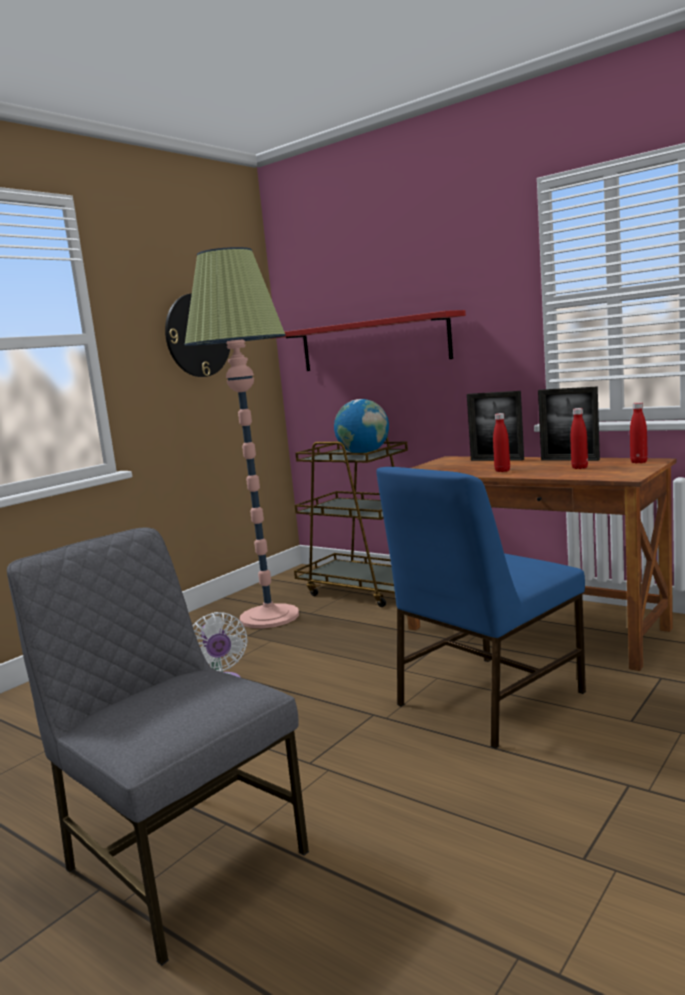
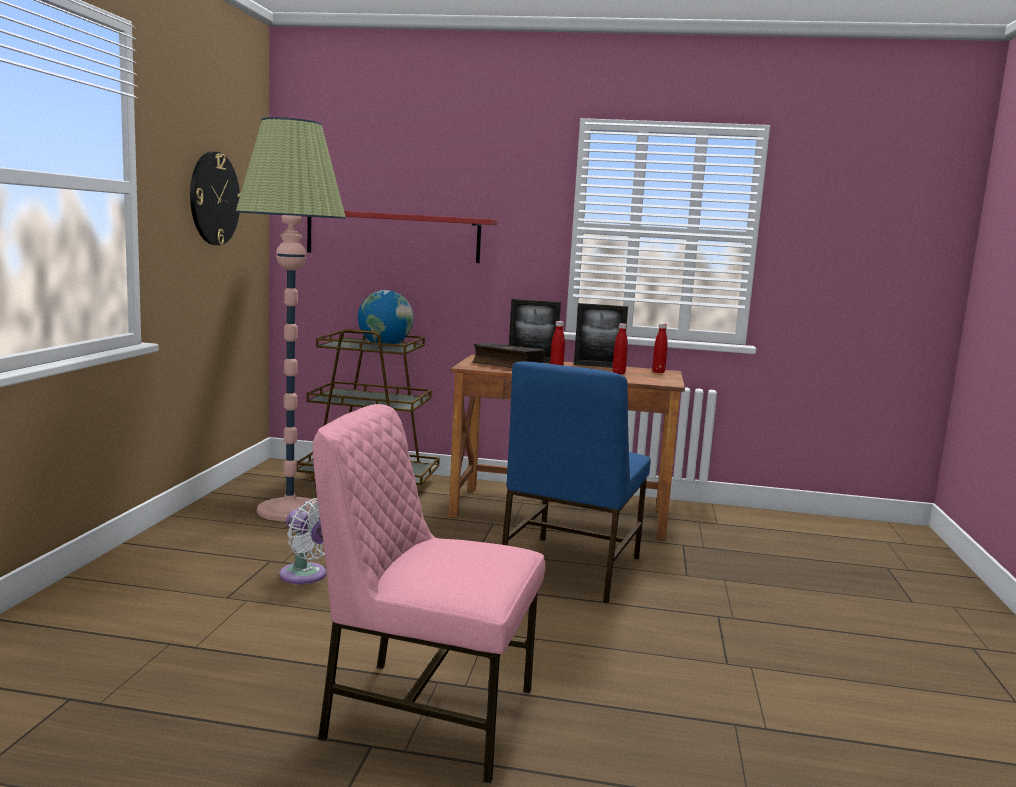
camera: 30 degrees left, 0 degrees up
(181, 860) = (426, 714): grey chair -> pink chair
(459, 466) = (507, 365): none -> book

